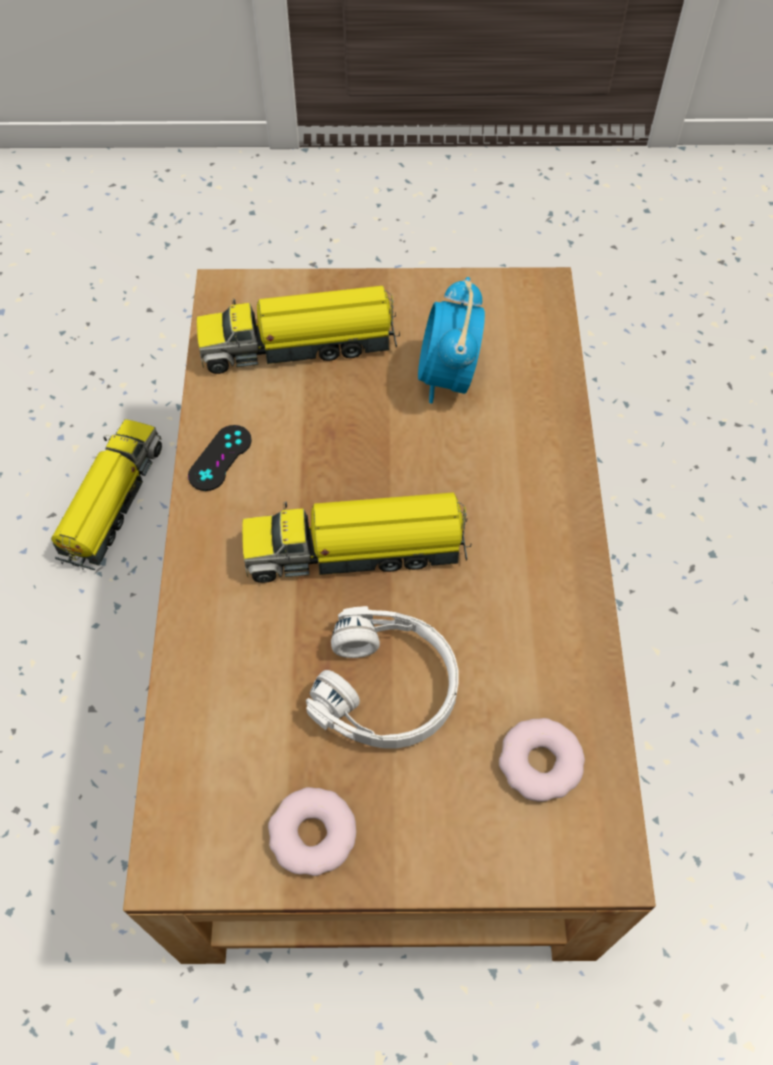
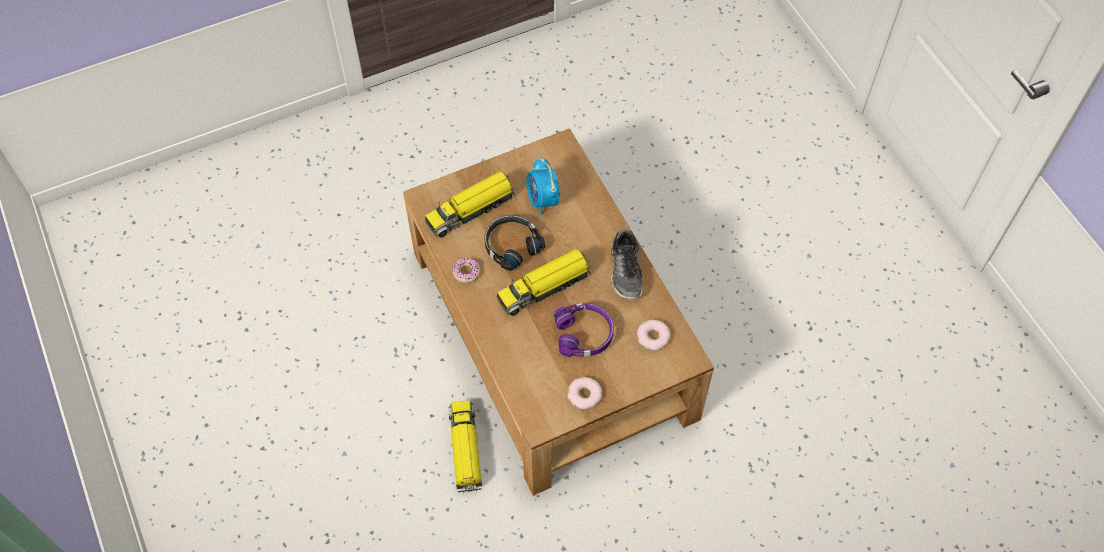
camera: 25 degrees left, 0 degrees up
(111, 502) = (382, 320): toy truck -> toy truck (465, 450)
(220, 458) = (466, 272): black game controller -> donut
(339, 439) = (511, 245): none -> black headphones
(388, 688) = (584, 334): white headphones -> purple headphones
(549, 586) = (626, 271): none -> shoe

